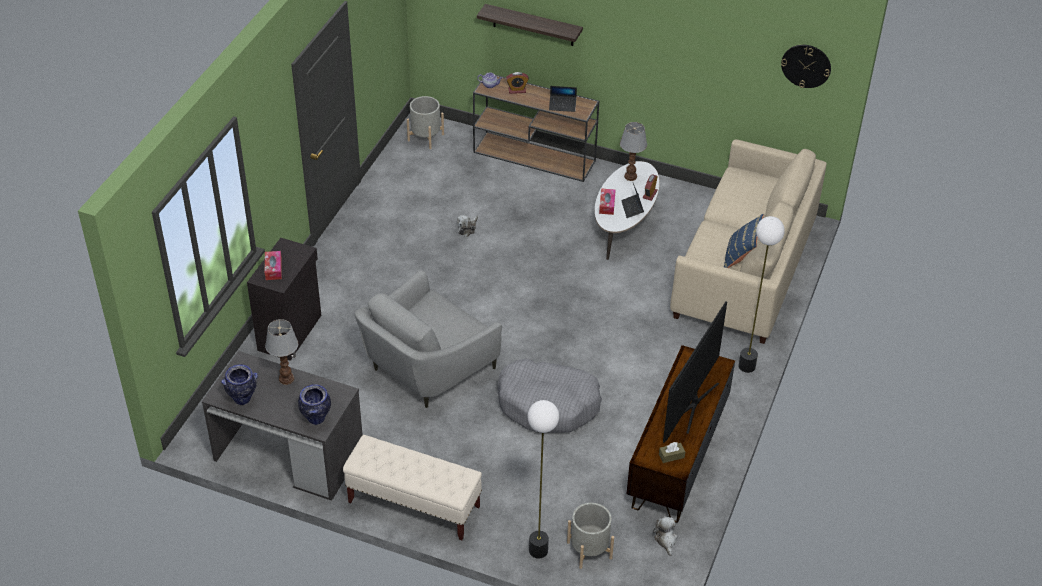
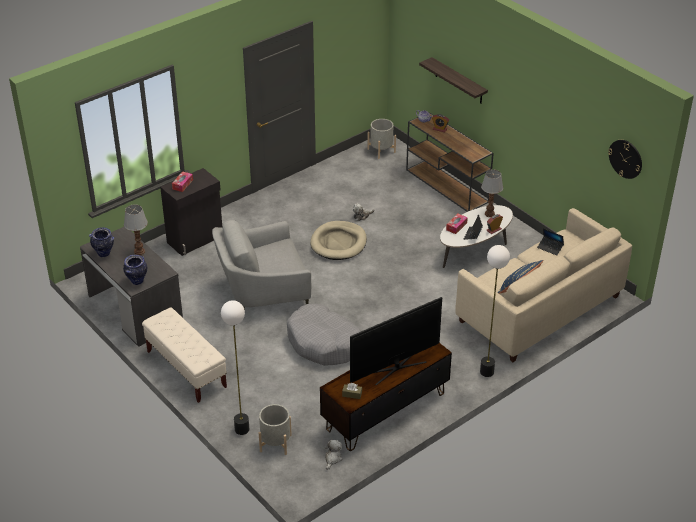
camera: 30 degrees right, 5 degrees down
(467, 273) = (338, 243): none -> beige dog bed
(562, 105) = (463, 148): laptop -> laptop (550, 248)

